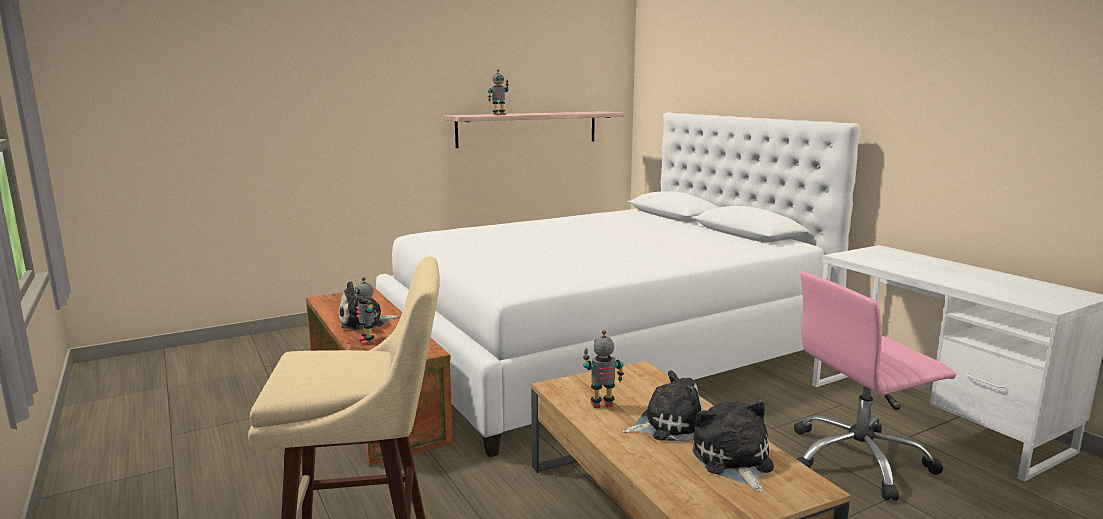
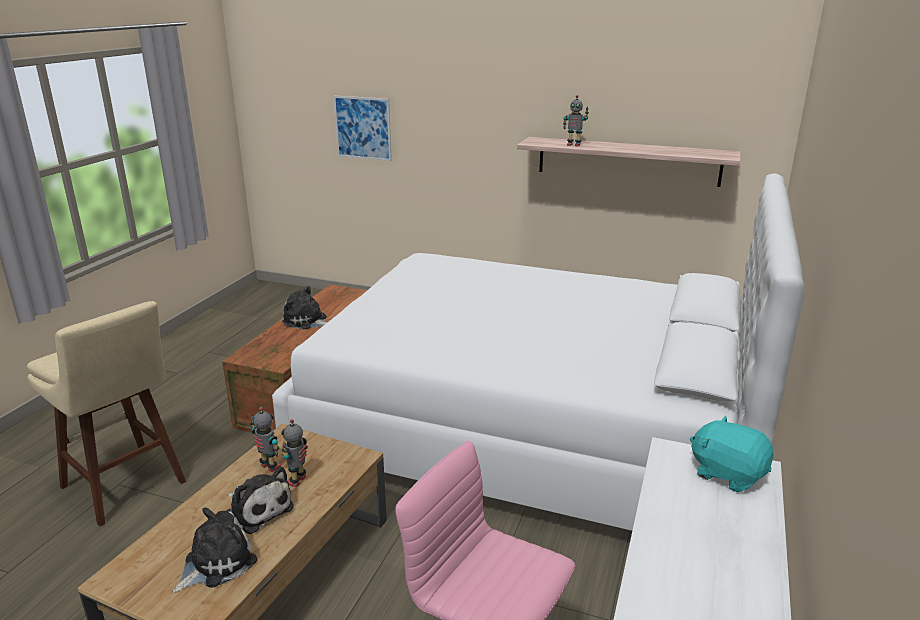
camera: 50 degrees right, 10 degrees up
(250, 123) = (363, 128): none -> picture
(367, 341) = (273, 338): toy robot -> toy robot (298, 481)
(882, 254) = (727, 473): none -> turquoise plush toy

